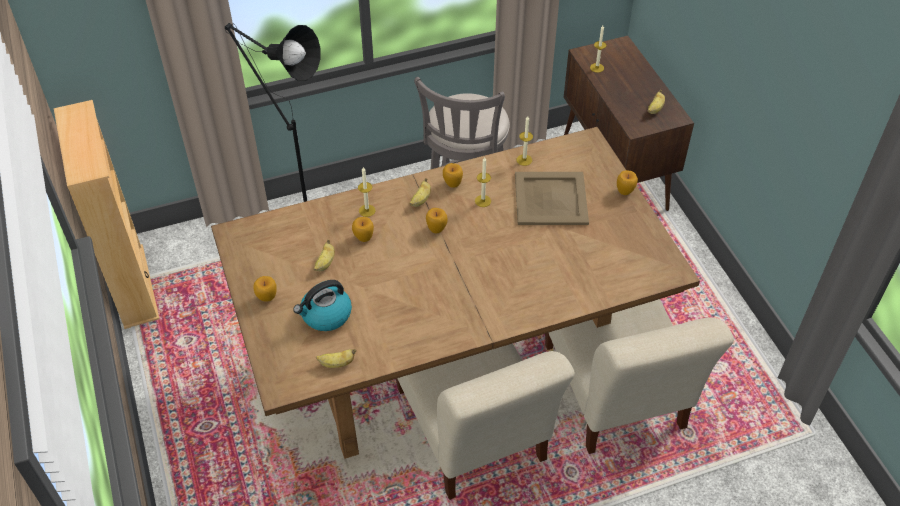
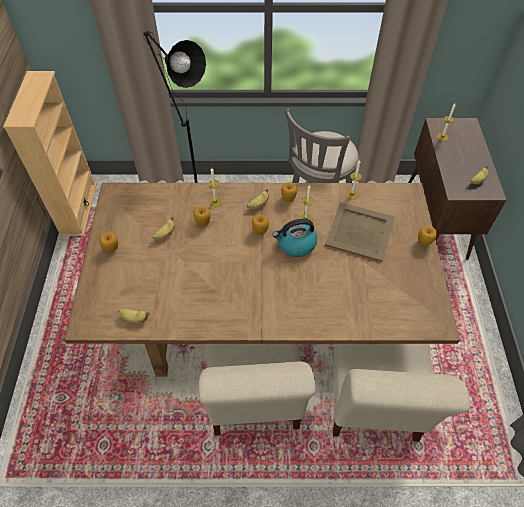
camera: 20 degrees right, 5 degrees up
(325, 315) = (146, 276): kettle -> kettle (295, 244)

